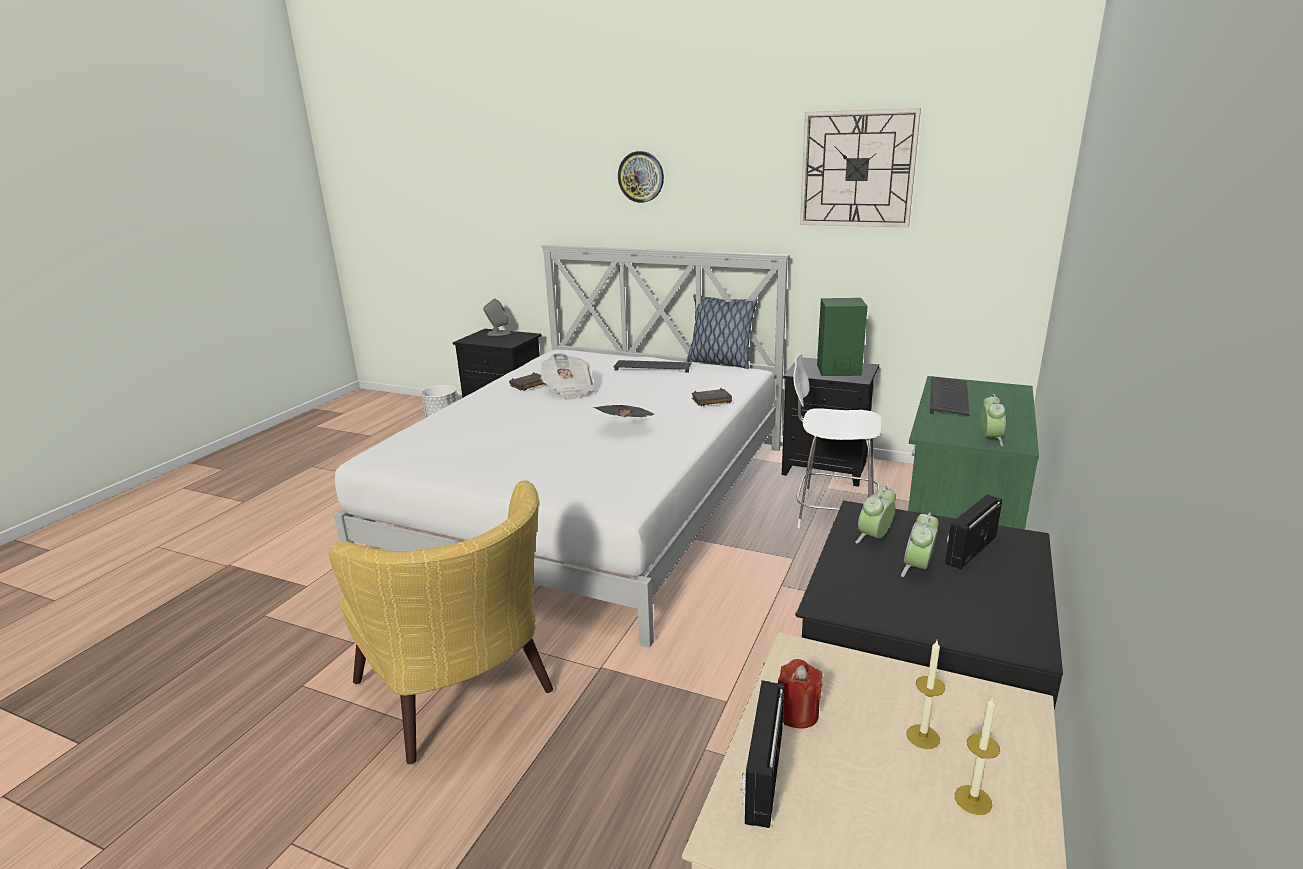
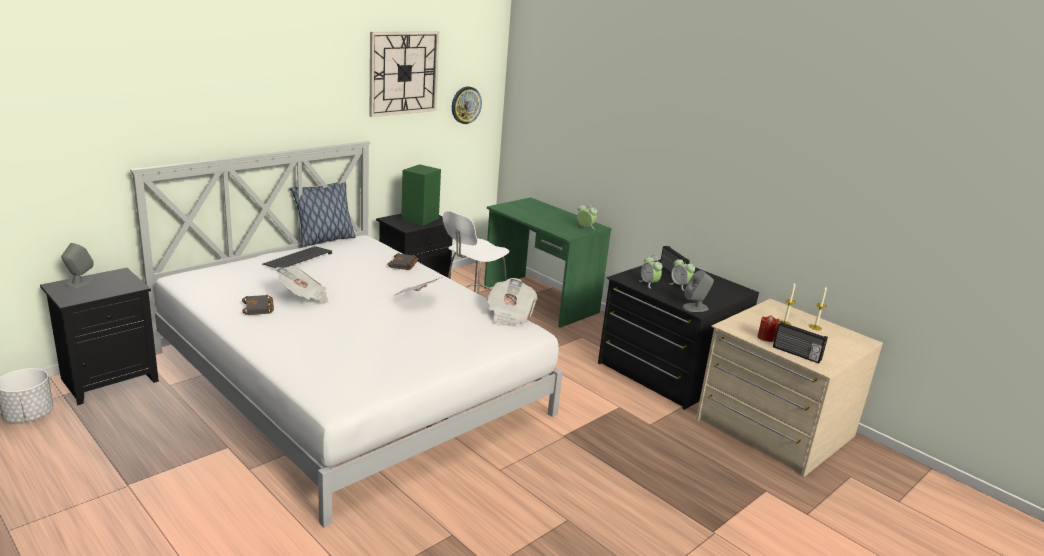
camera: 70 degrees left, 0 degrees up
(462, 699) = (559, 493): yellow armchair -> none
(641, 177) = (236, 88): wall clock -> wall clock (465, 105)
(649, 480) = (509, 315): none -> newspaper
(837, 601) = (695, 307): none -> grey speaker
(949, 398) = (526, 215): keyboard -> none

